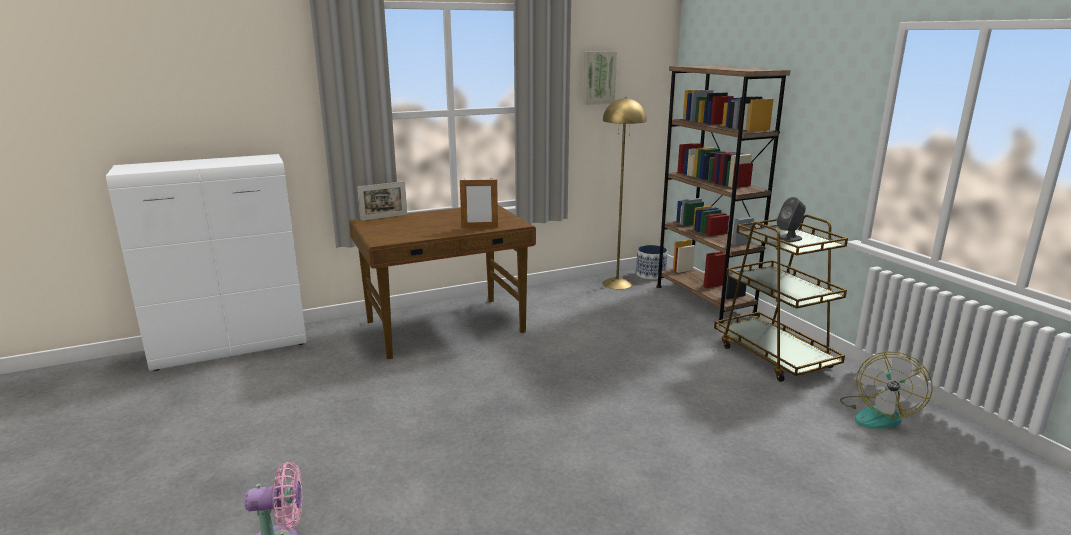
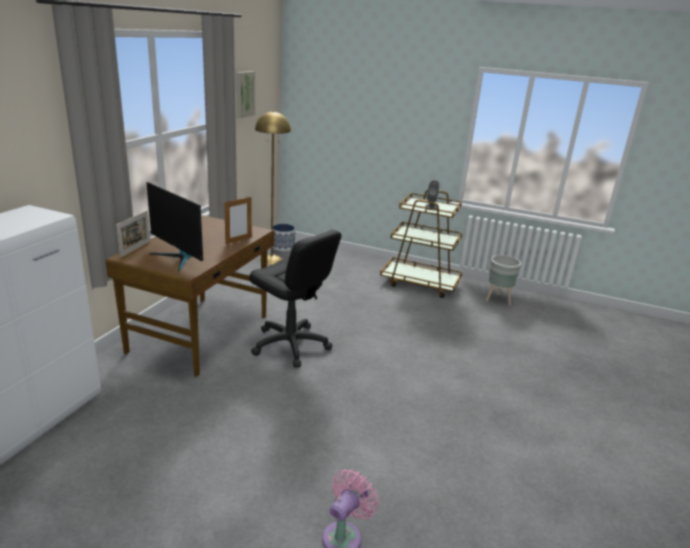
camera: 45 degrees left, 5 degrees up
(399, 230) = (178, 258): none -> monitor
(506, 365) = (290, 345): none -> black office chair
(704, 300) = (339, 257): brown bookcase -> none
(878, 414) = (498, 300): fan -> grey planter

